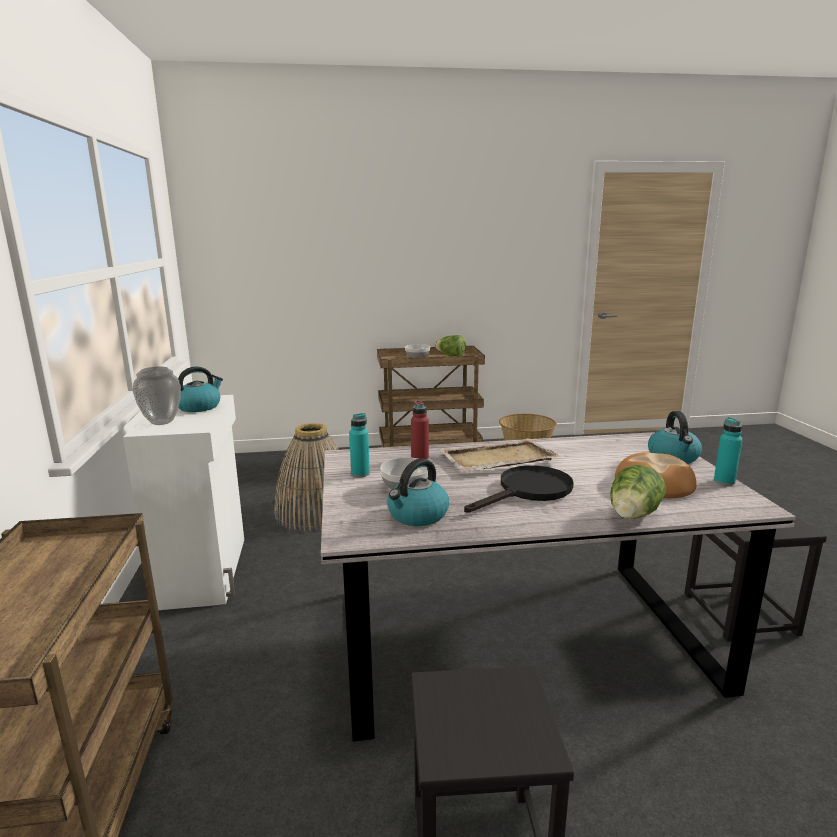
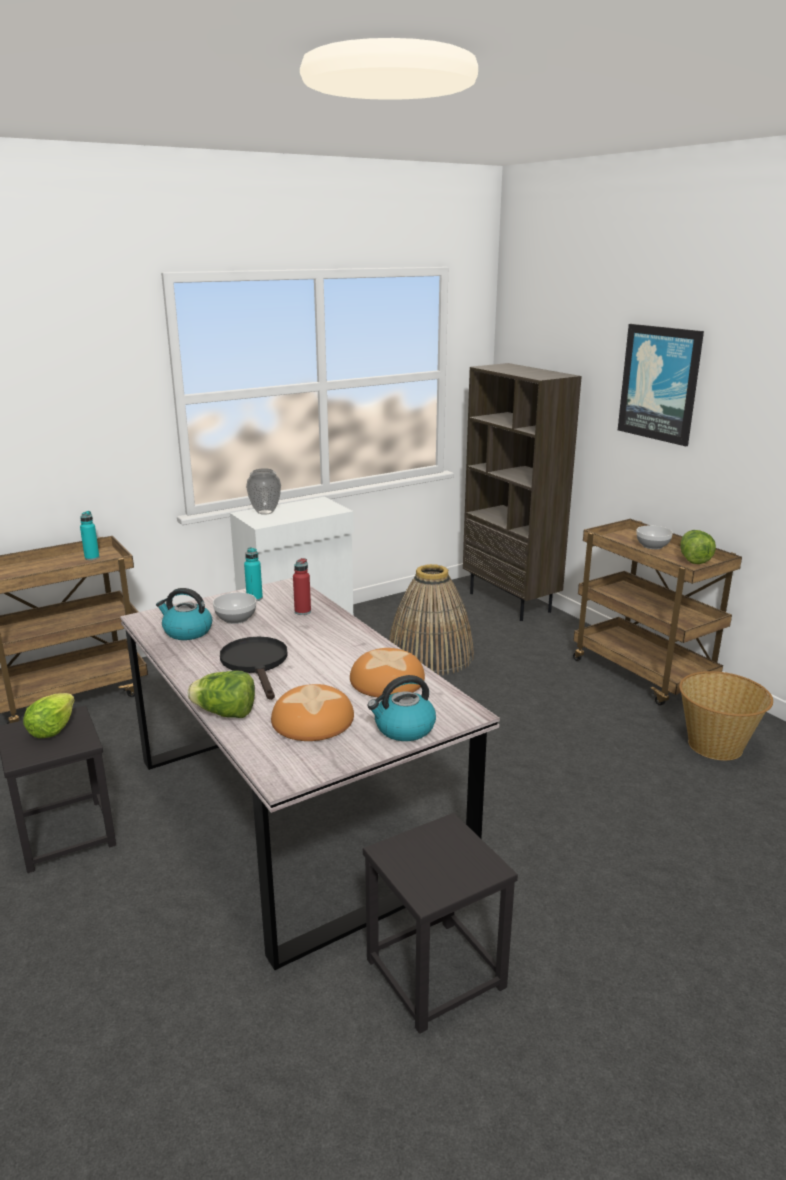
camera: 65 degrees right, 5 degrees up
(199, 407) = (309, 511): kettle -> none
(273, 460) = (511, 602): none -> brown bookcase
(380, 243) = (660, 383): none -> picture
(468, 710) = (52, 729): none -> lettuce
(497, 458) = (327, 641): beige tray -> none
(528, 491) = (256, 664): black frying pan -> black frying pan turned 135 degrees counterclockwise
(588, 450) = (386, 680): none -> bread
(724, 481) = (345, 760): turquoise bottle -> turquoise bottle (92, 558)

